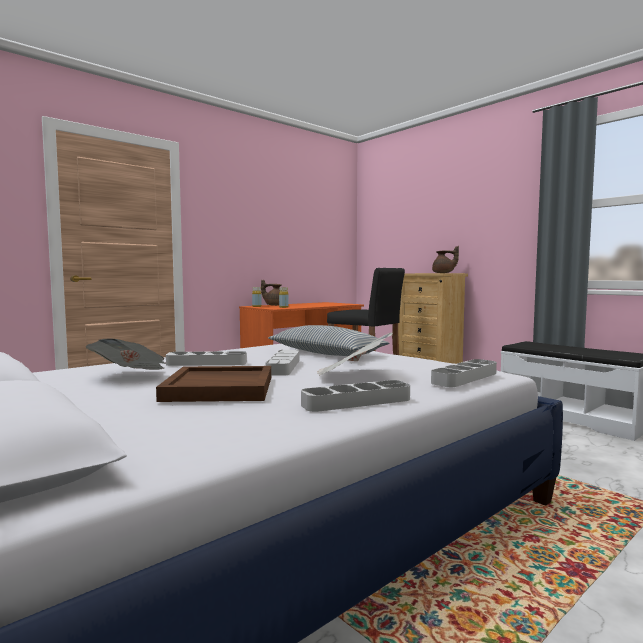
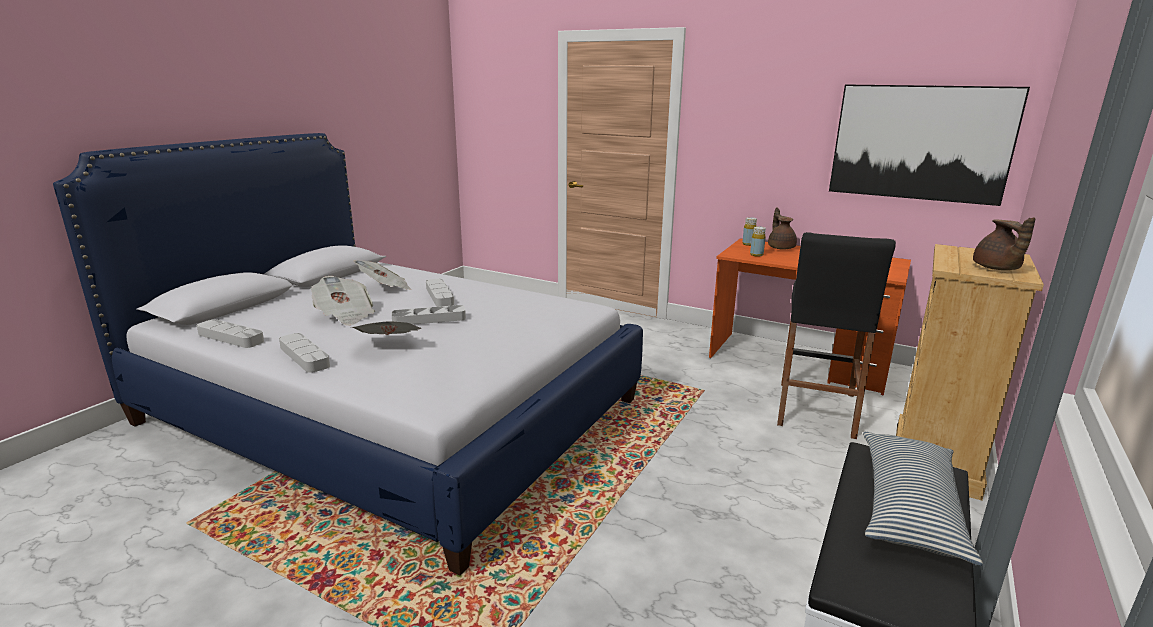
camera: 70 degrees right, 15 degrees up
(221, 388) = (345, 315): brown tray -> newspaper
(318, 235) = (920, 143): none -> picture
(326, 353) = (512, 325): pillow -> pillow (909, 507)
(465, 378) = (387, 388): grey tray -> grey tray (231, 337)

